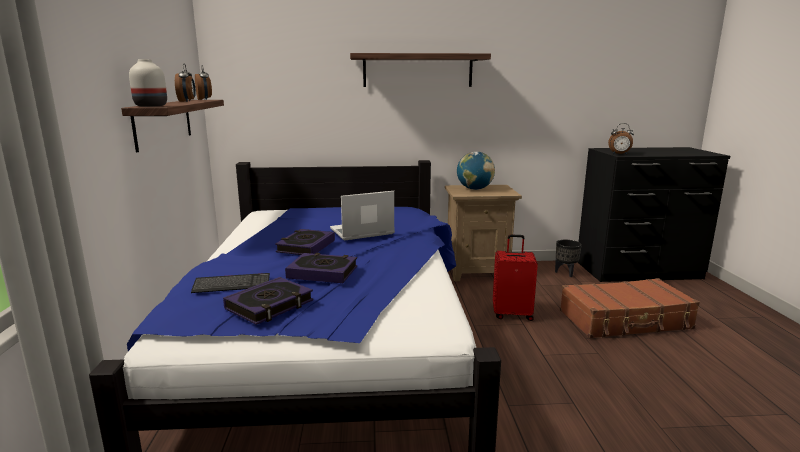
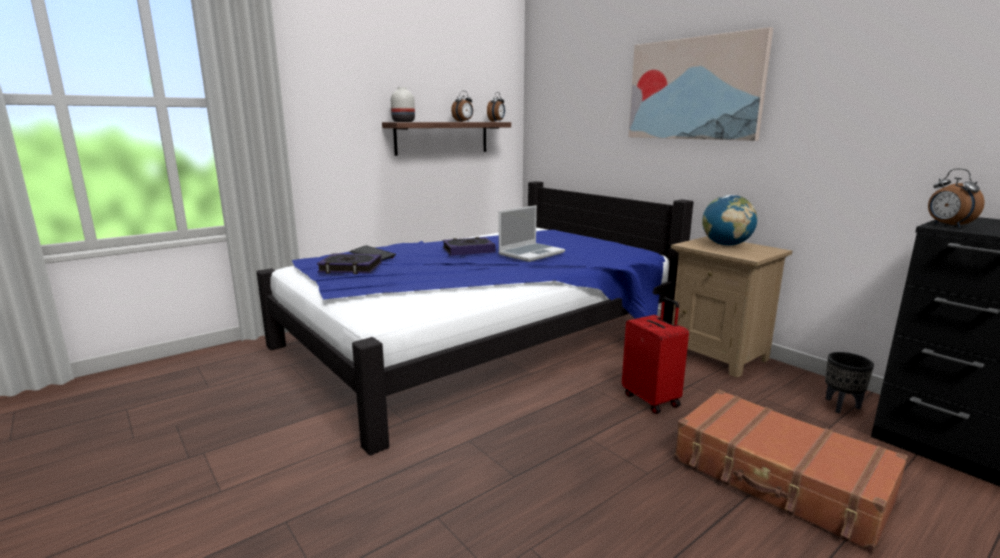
camera: 55 degrees right, 0 degrees up
(322, 272) = (423, 264): book -> none
(361, 232) = (531, 253): laptop -> laptop turned 105 degrees clockwise
(417, 70) = (694, 89): shelf -> picture

